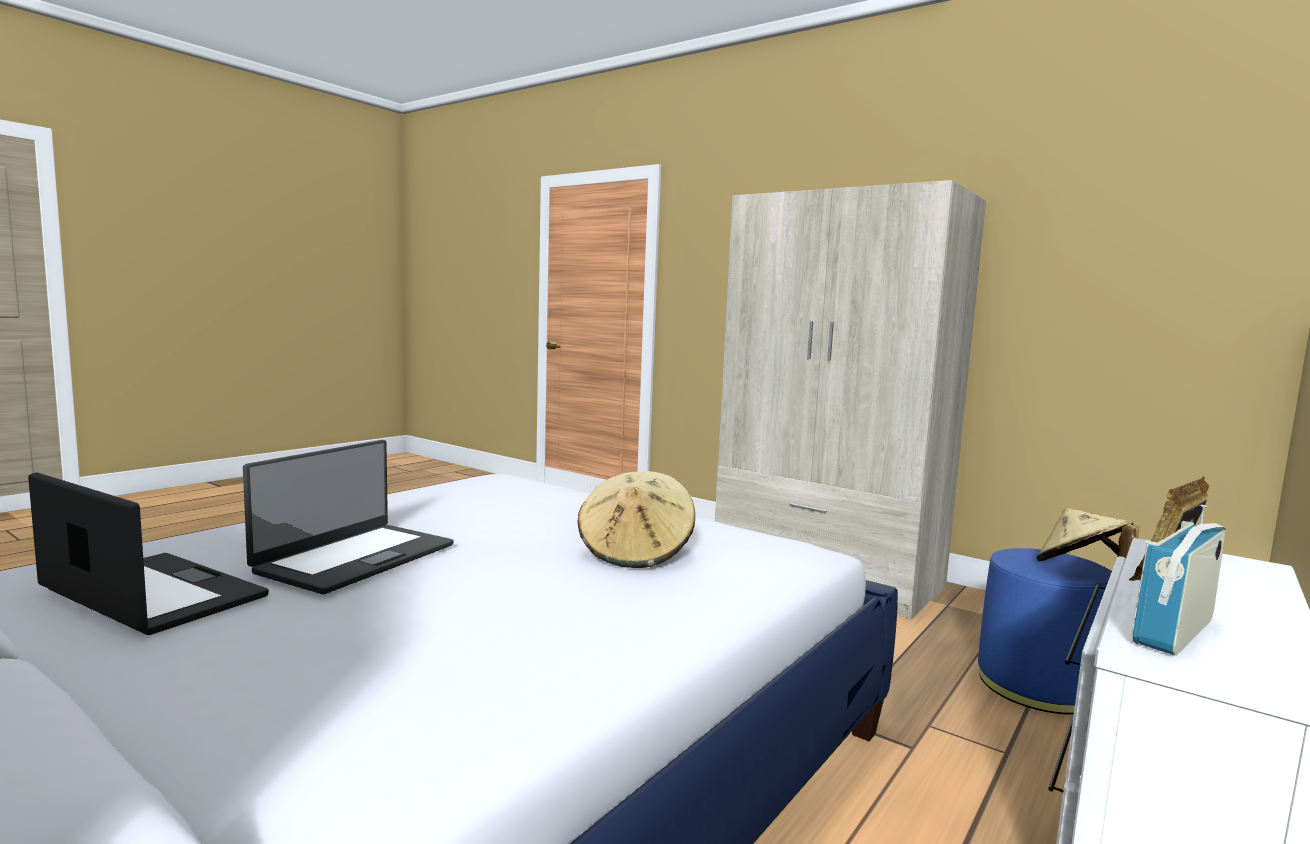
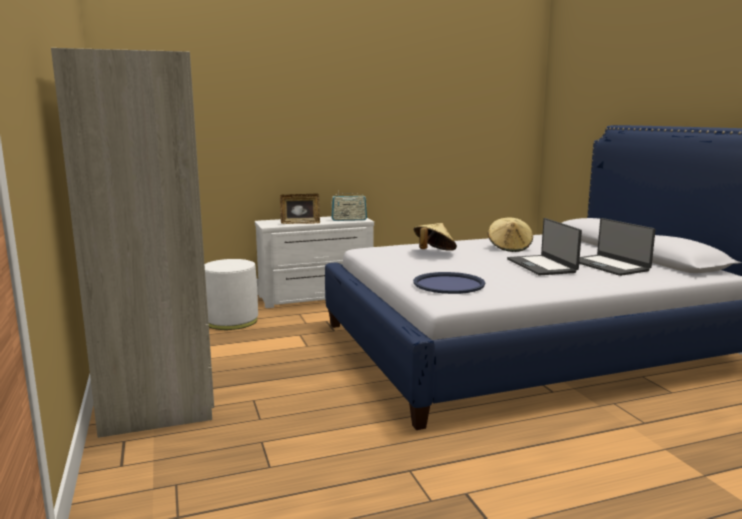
camera: 145 degrees left, 5 degrees up
(355, 558) = (542, 266): laptop -> laptop turned 75 degrees counterclockwise
(519, 495) = (448, 284): none -> blue tray
(1037, 685) = (232, 321): blue ottoman -> white ottoman
(1080, 570) = (228, 261): beige hat -> beige hat (509, 248)

